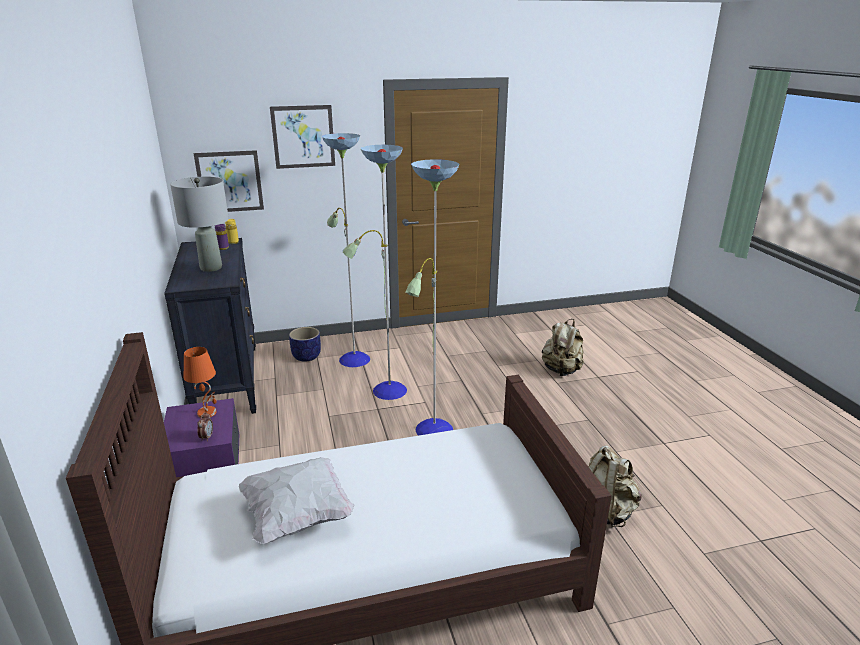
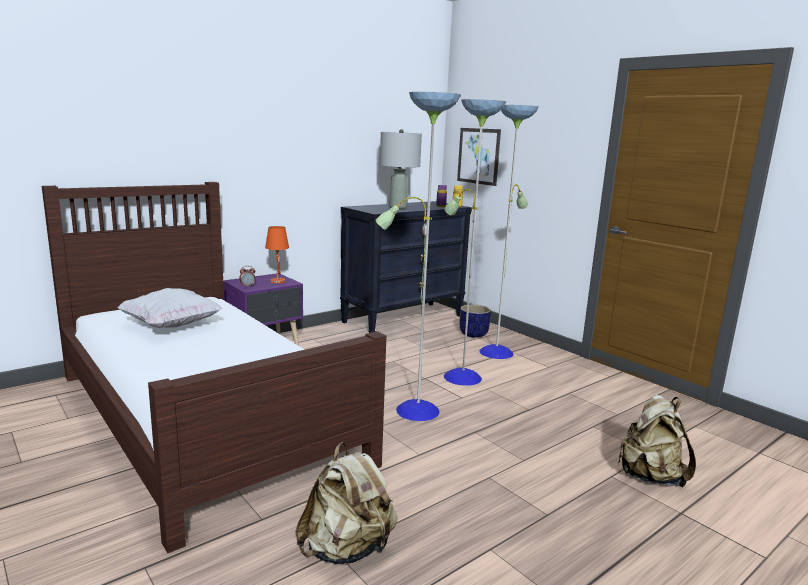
camera: 65 degrees right, 10 degrees down
(303, 136) = (537, 119): picture -> none

